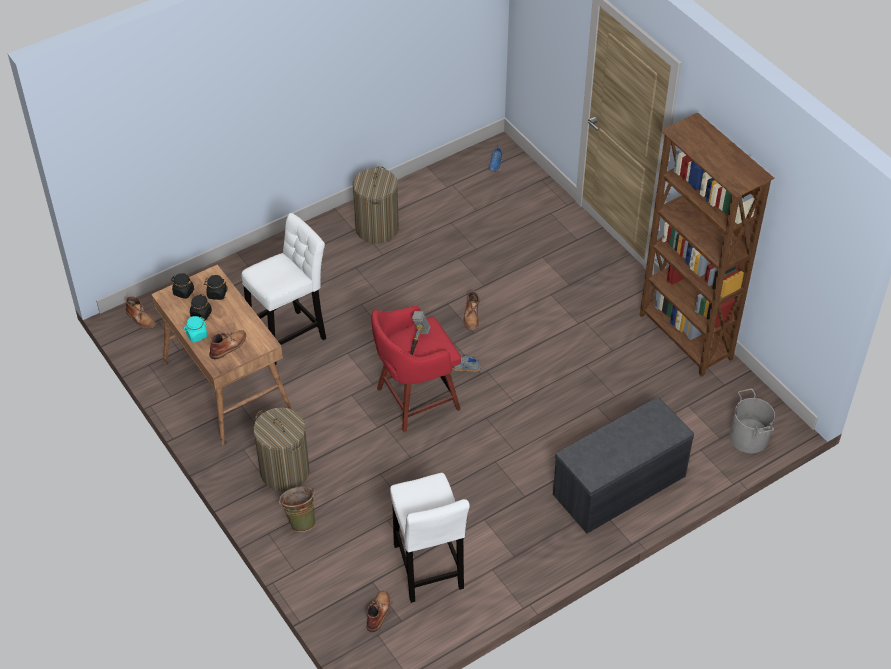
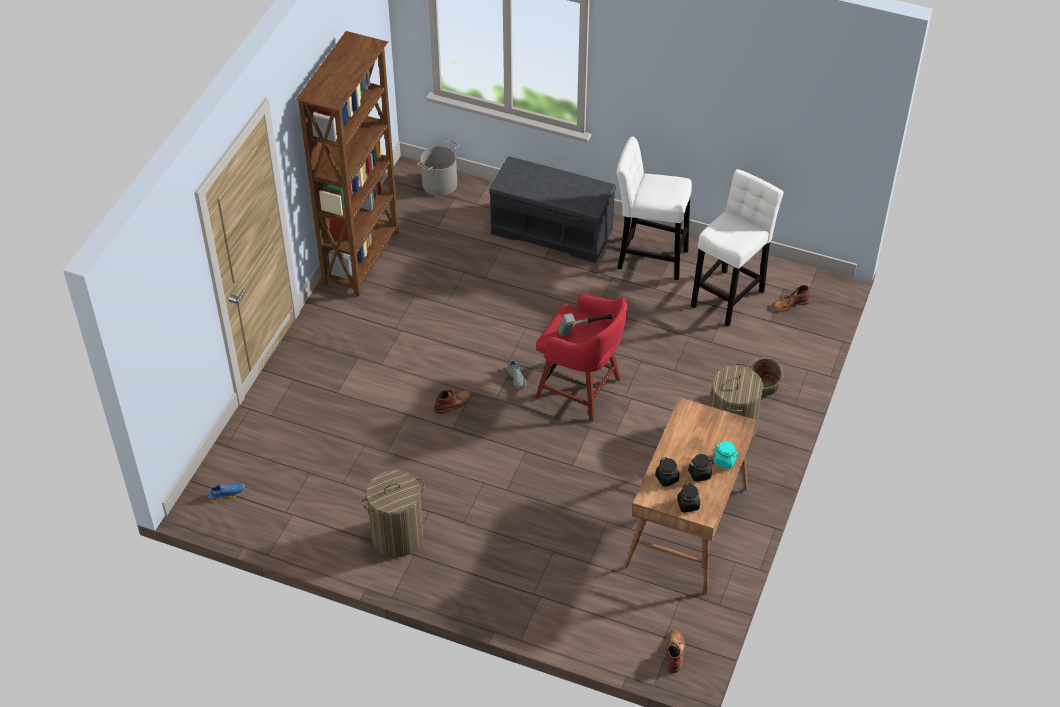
camera: 125 degrees left, 0 degrees up
(228, 346) = (714, 431): brown boot -> none
(290, 336) = (590, 518): white stool -> white stool (648, 257)

